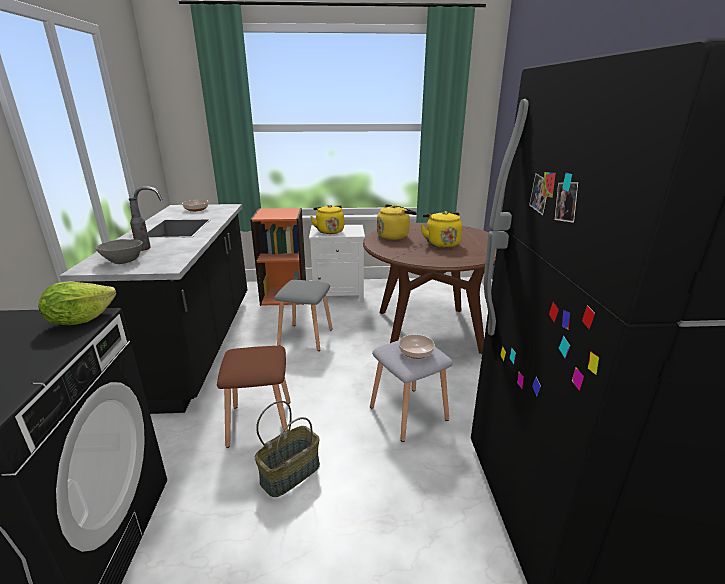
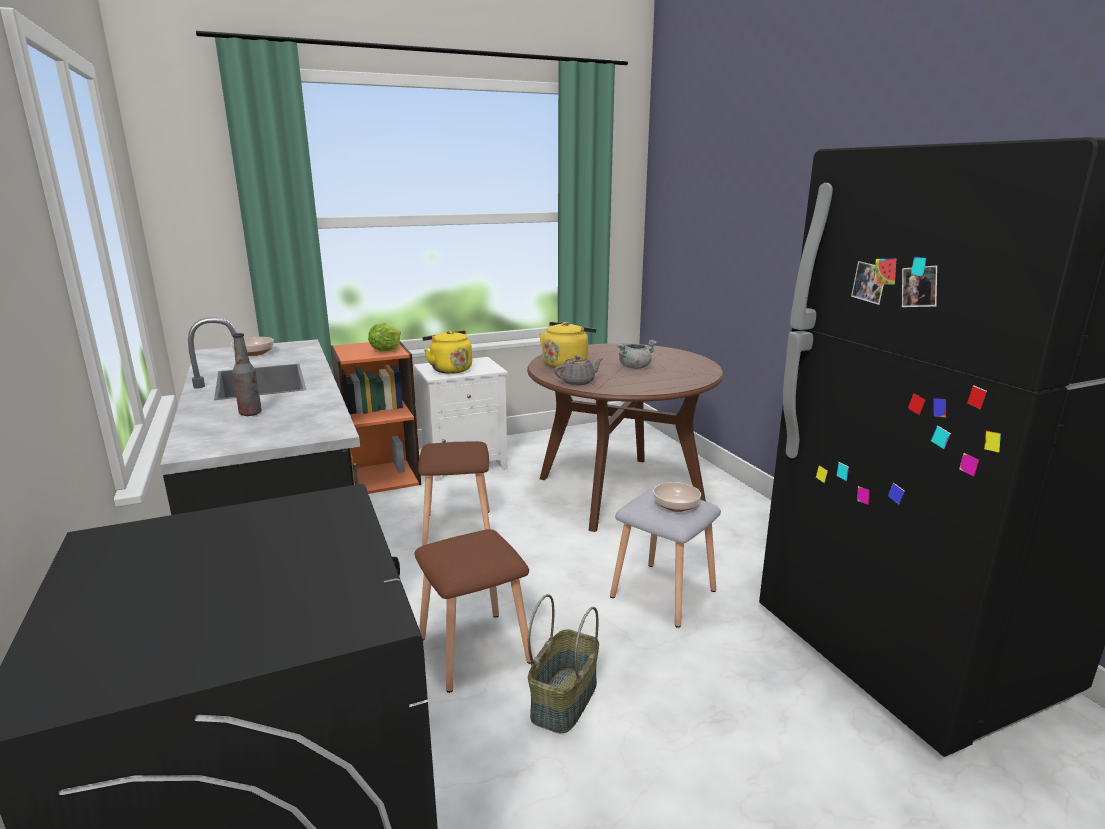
camera: 20 degrees left, 5 degrees down
(80, 320) = (329, 505): lettuce -> lettuce (386, 350)
(124, 261) = (243, 432): grey bowl -> none
(305, 336) = (456, 527): grey stool -> brown stool
(388, 250) = (578, 382): none -> grey teapot
(441, 243) = (635, 367): yellow kettle -> grey cooking pot

